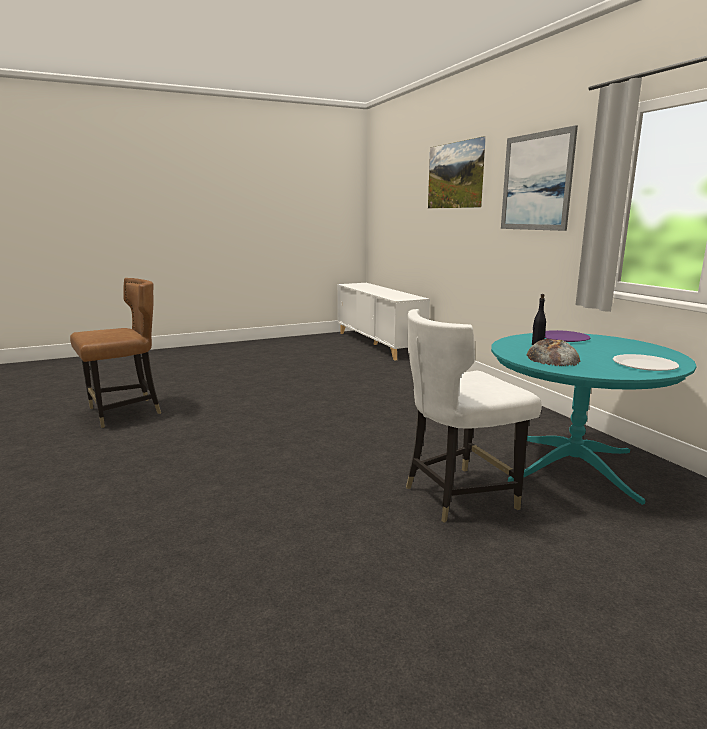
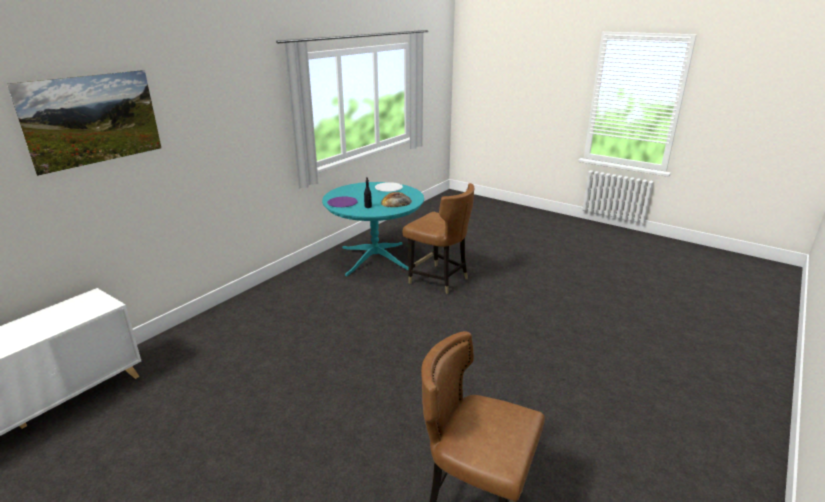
camera: 120 degrees left, 10 degrees up
(458, 495) = (439, 280): white chair -> brown chair
(536, 182) = (228, 112): picture -> none

